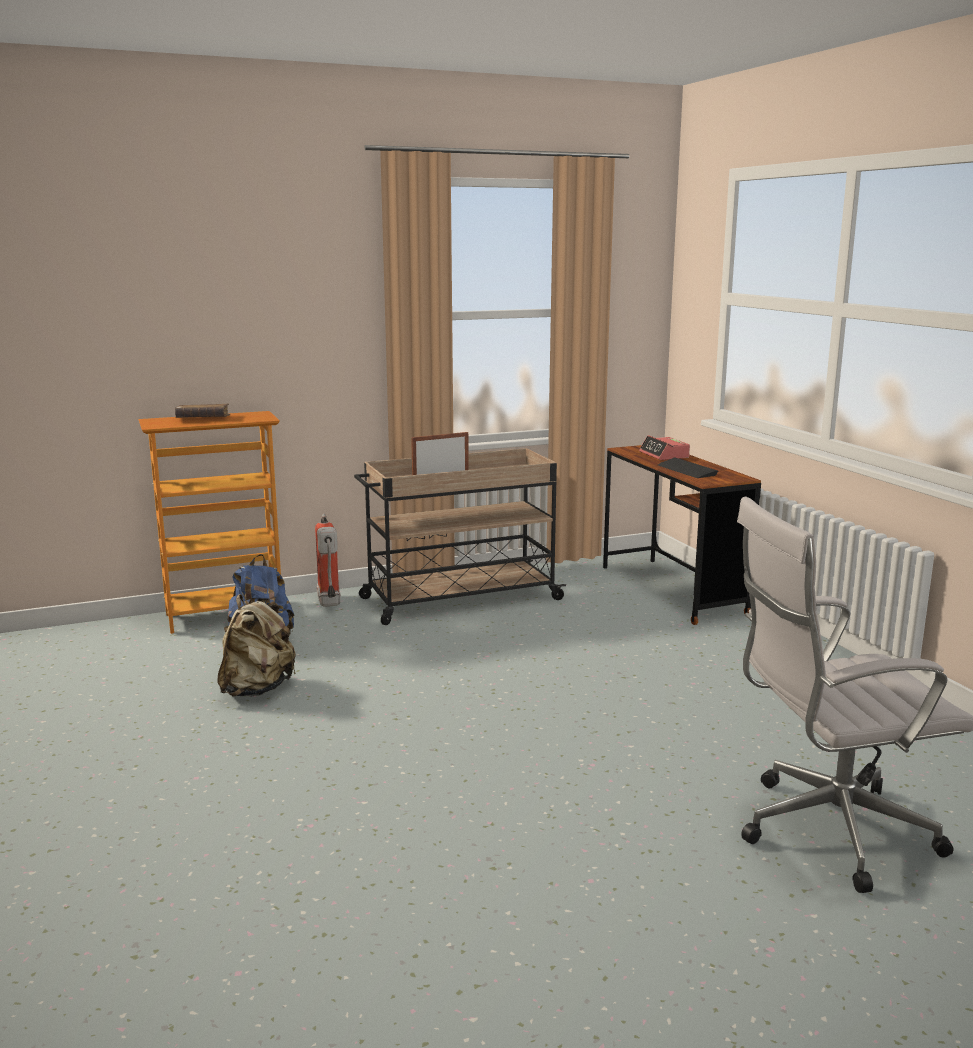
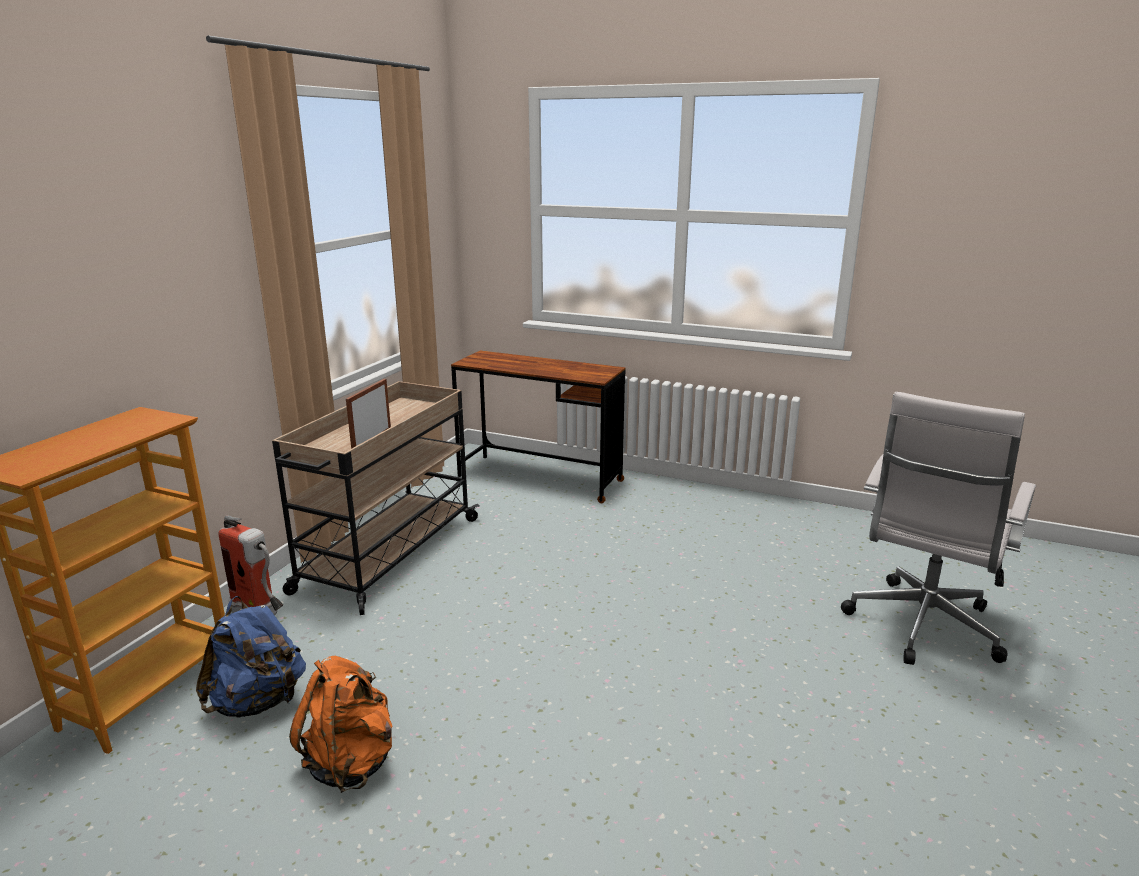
camera: 45 degrees left, 5 degrees up
(203, 419) = (75, 442): brown book -> none
(257, 689) = (351, 762): beige backpack -> orange backpack
(664, 455) = (511, 361): alarm clock -> none
(686, 470) = (559, 371): keyboard -> none

